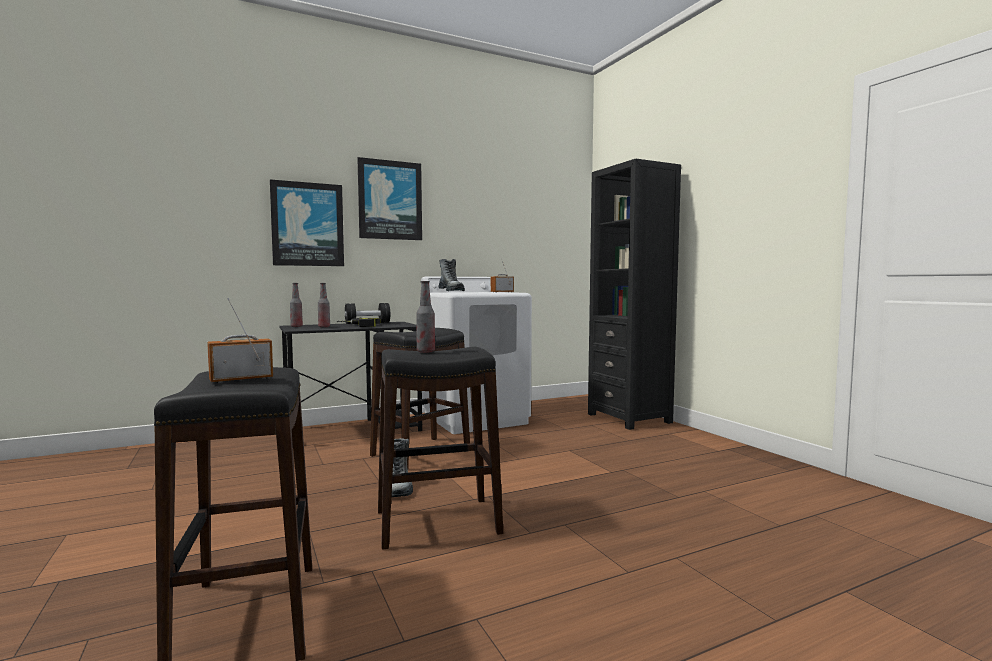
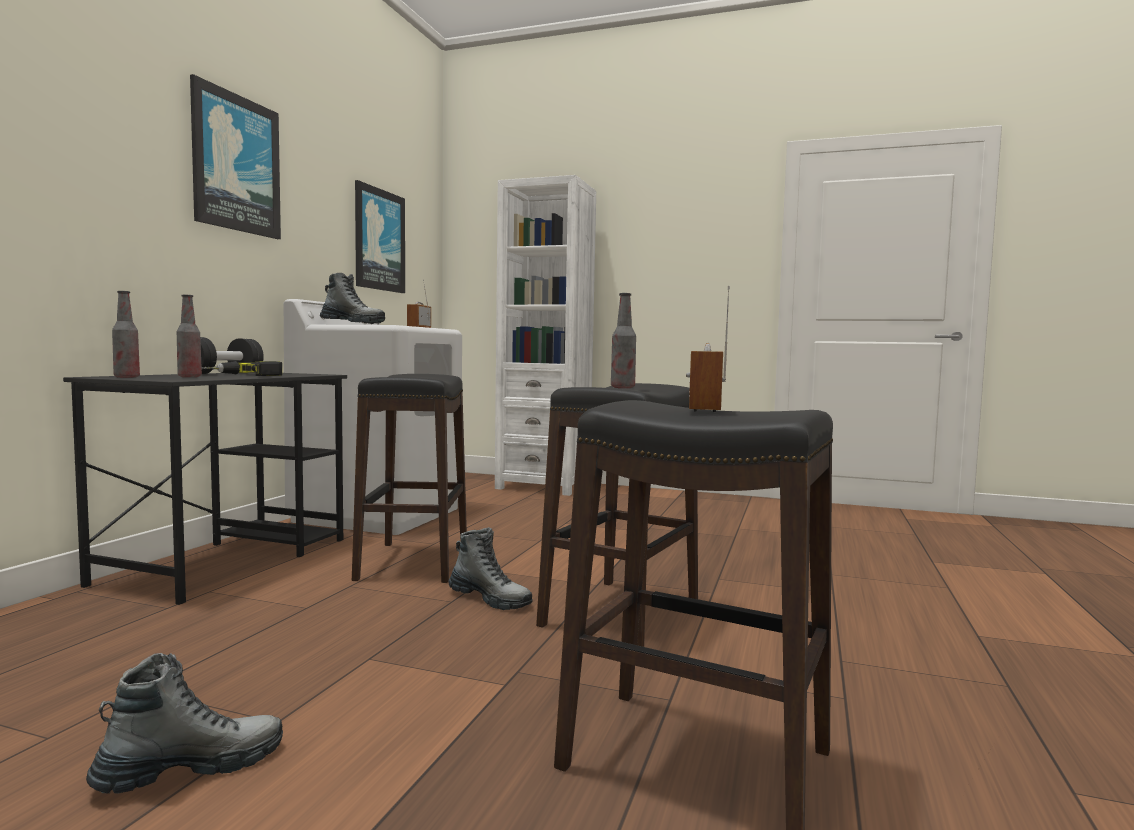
camera: 45 degrees left, 0 degrees up
(145, 518) = (191, 768): none -> boot
(307, 224) = (109, 180): picture -> picture (379, 240)
(629, 418) = (543, 486): black bookcase -> white bookcase

